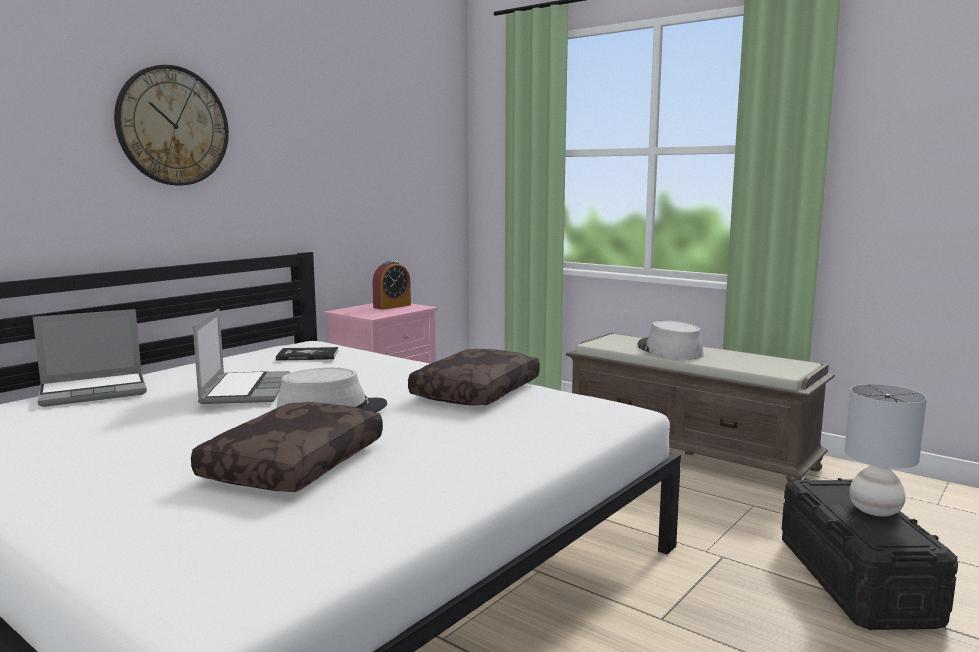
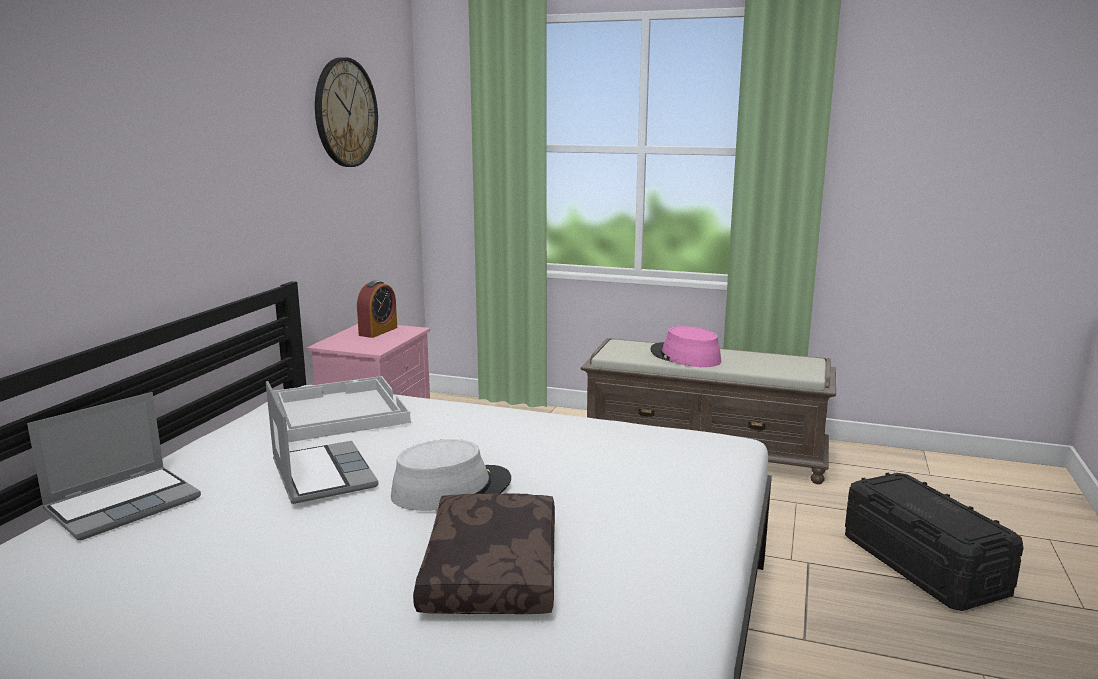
camera: 20 degrees left, 5 degrees up
(173, 126) = (146, 148): wall clock -> wall clock (345, 113)
(307, 355) = (336, 411): book -> white tray
(475, 391) = (567, 438): brown pillow -> none
(669, 350) = (685, 356): grey hat -> pink hat
(875, 511) = (938, 503): grey table lamp -> none

